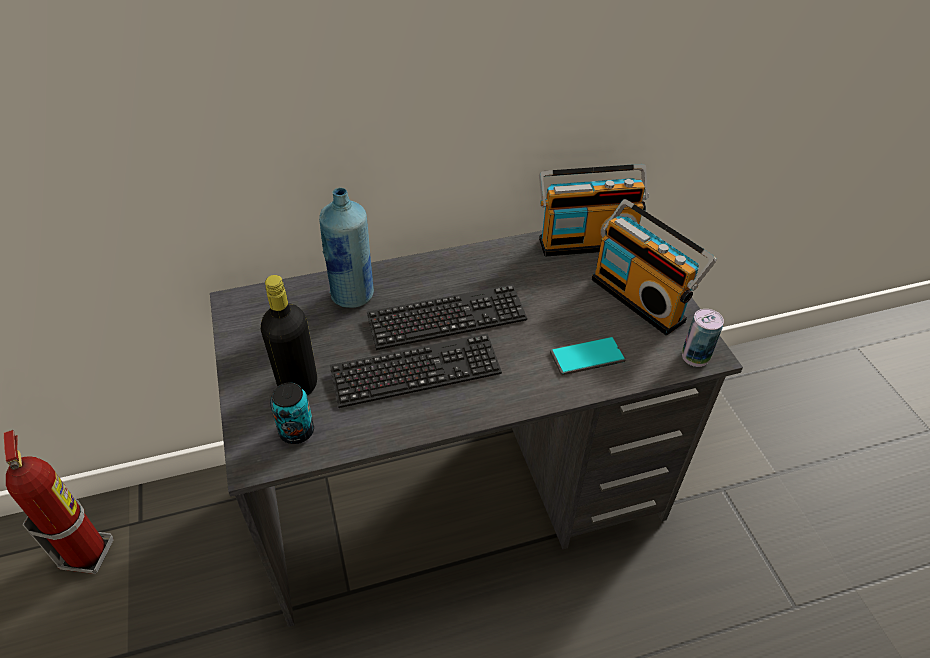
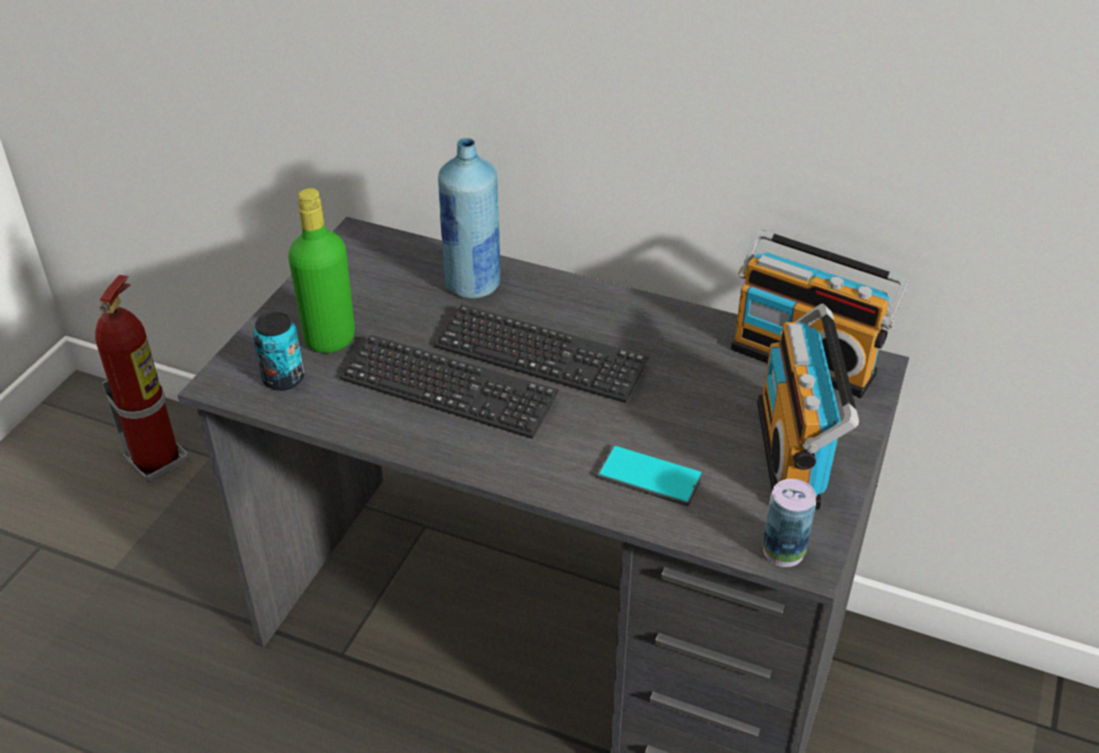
camera: 40 degrees right, 5 degrees down
(298, 384) = (330, 339): black bottle -> green bottle

